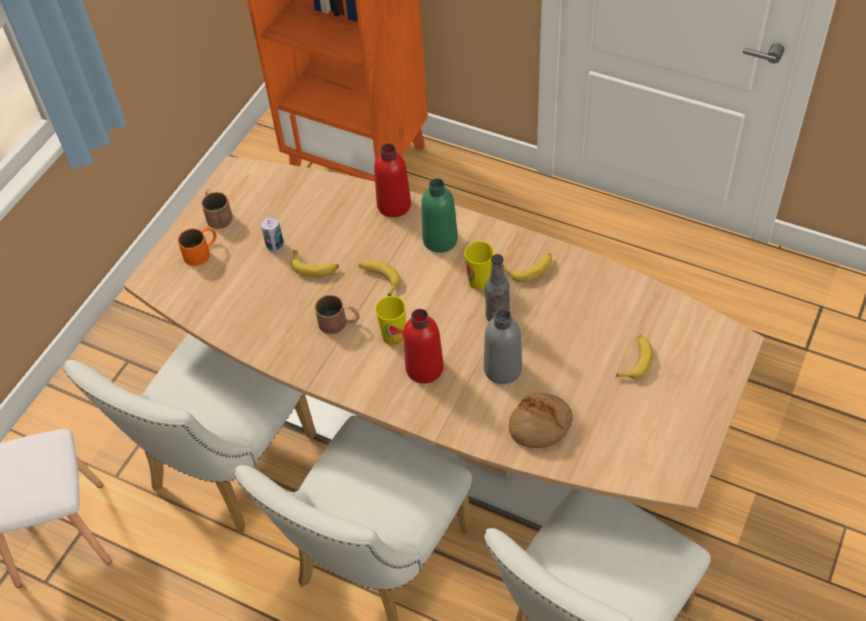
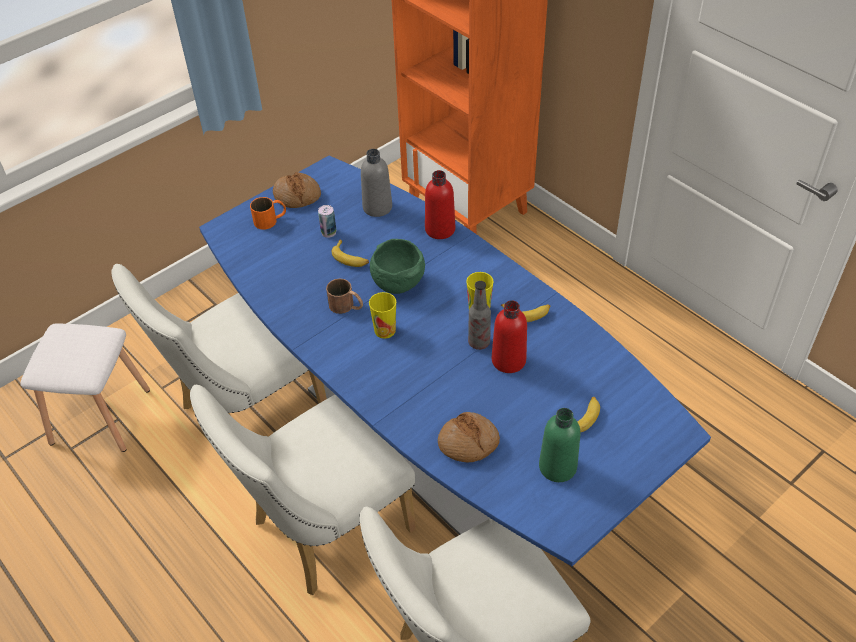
camera: 20 degrees right, 5 degrees down
(217, 214) = (297, 196): brown mug -> bread
(379, 279) = (397, 282): banana -> green bowl
(424, 368) = (396, 364): red bottle -> red bottle (508, 360)
(440, 240) = (463, 267): green bottle -> green bottle (557, 467)
(443, 428) = (433, 440): brown dining table -> blue dining table
(502, 369) = (461, 386): grey bottle -> grey bottle (377, 207)

